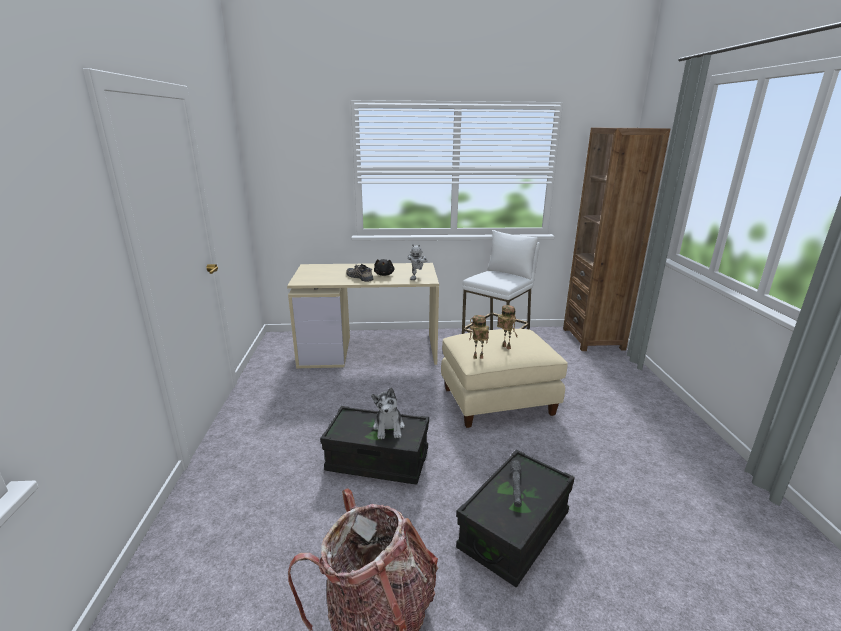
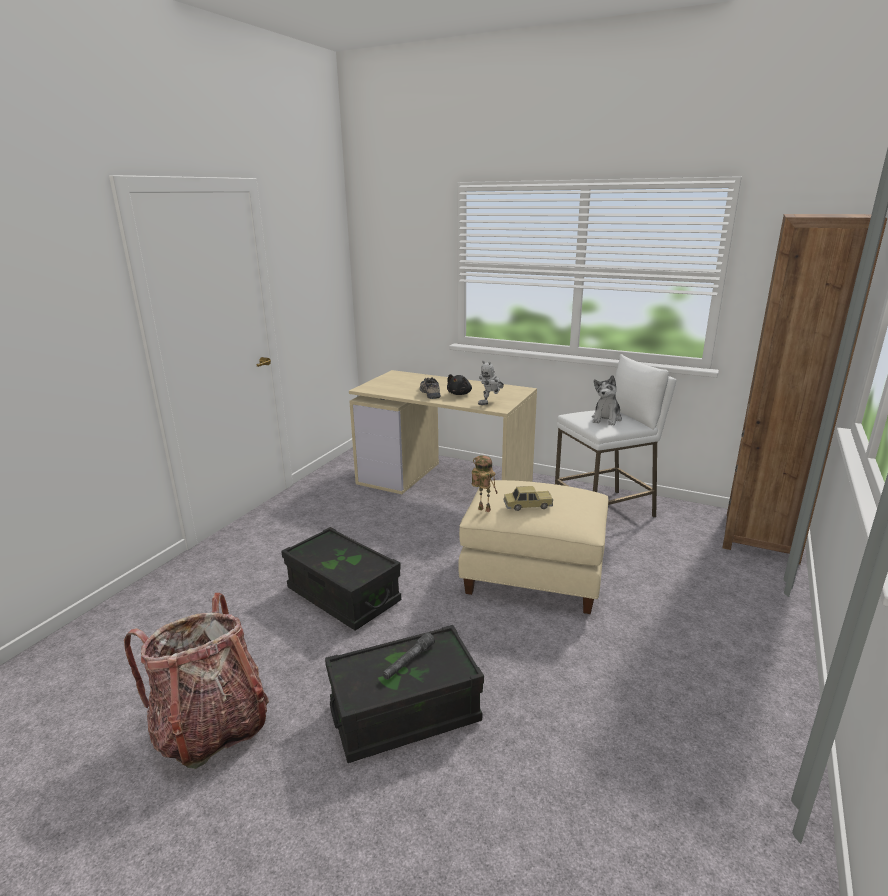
camera: 30 degrees right, 0 degrees up
(389, 428) = (351, 561): plush toy -> plush toy (606, 419)
(505, 347) = (527, 505): toy robot -> toy car

